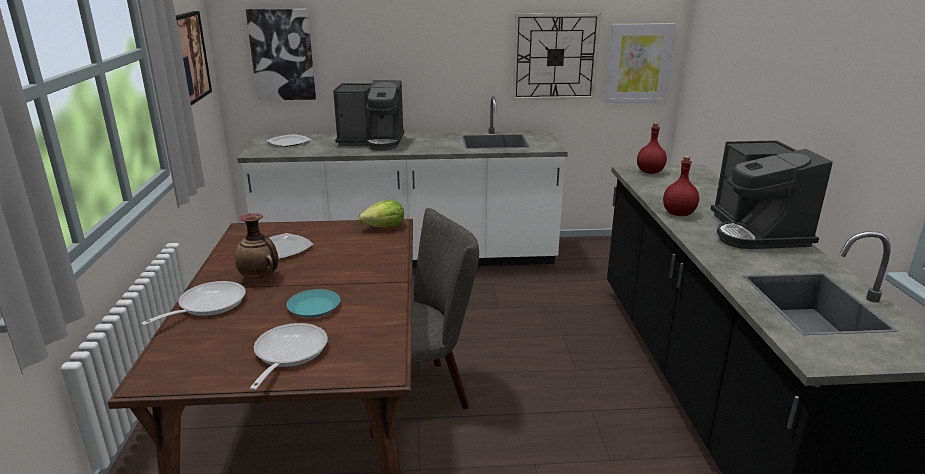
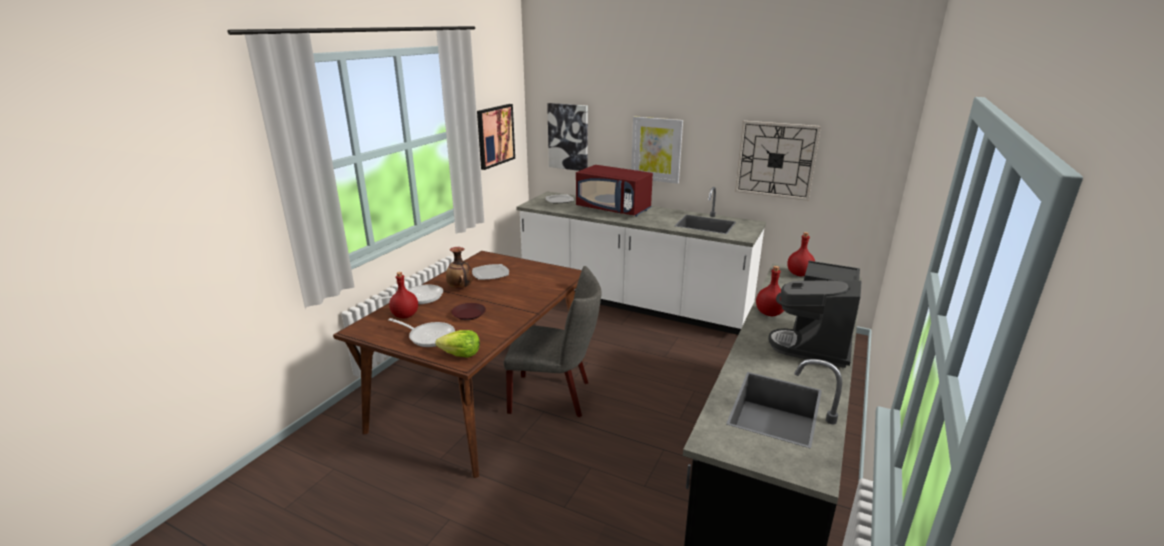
camera: 30 degrees right, 0 degrees up
(213, 337) = (405, 316): none -> red bottle
(288, 354) = (429, 336): frying pan -> frying pan turned 75 degrees clockwise
(314, 308) = (468, 314): turquoise plate -> brown plate
(372, 142) = (614, 209): coffee machine -> red microwave
(384, 227) = (564, 273): lettuce -> lettuce (461, 354)
(638, 63) = (856, 174): picture -> picture (656, 149)

